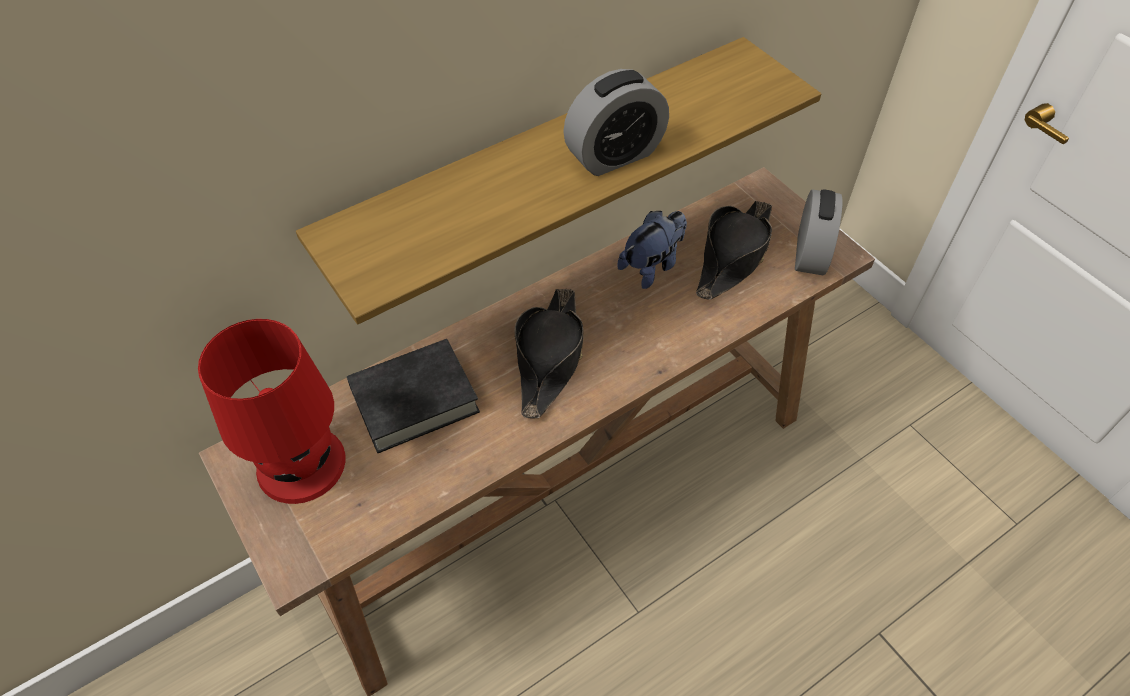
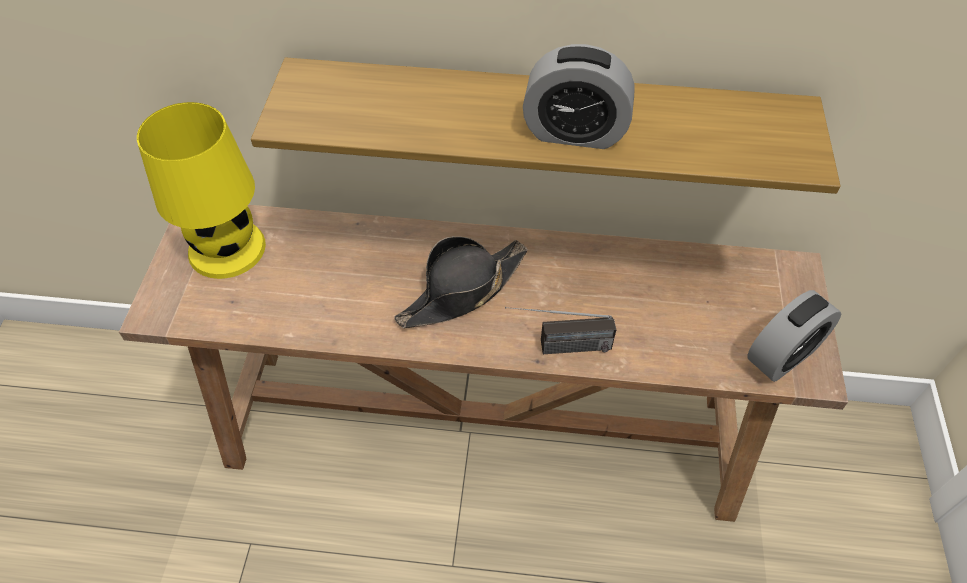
camera: 40 degrees right, 0 degrees up
(301, 462) = (228, 248): red table lamp -> yellow table lamp
(414, 400) = (338, 255): black book -> none
(652, 266) = (621, 274): plush toy -> none
(663, 352) = (557, 348): none -> radio
(733, 256) = (703, 311): black hat -> none

